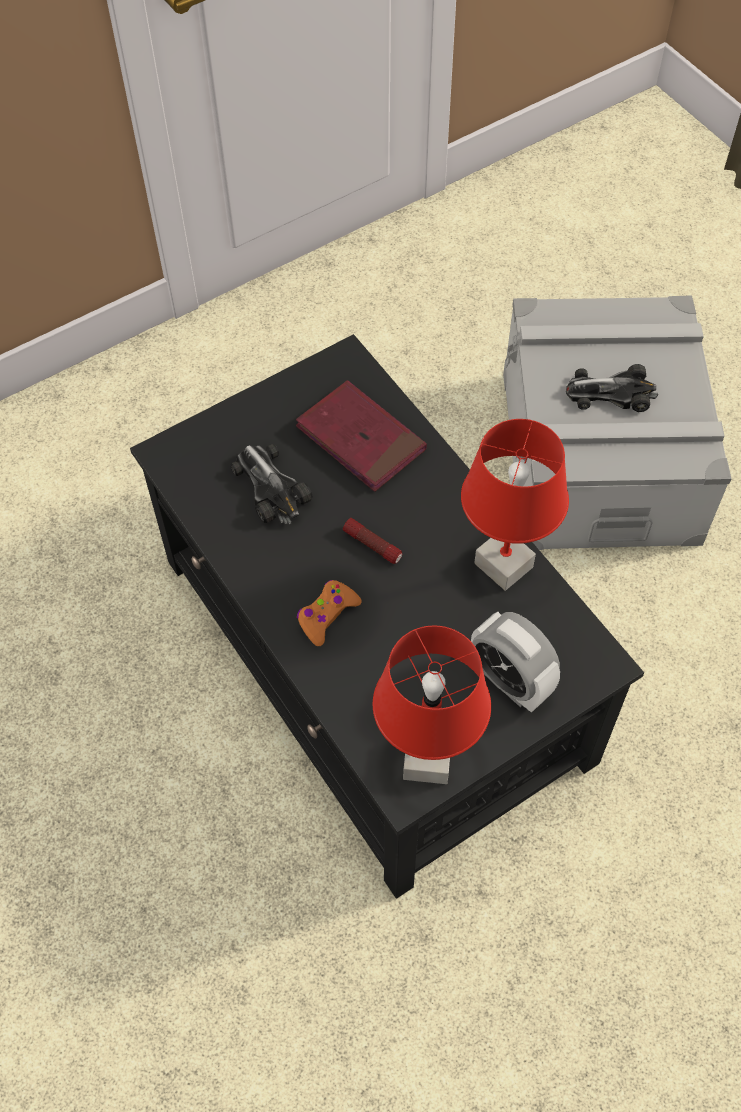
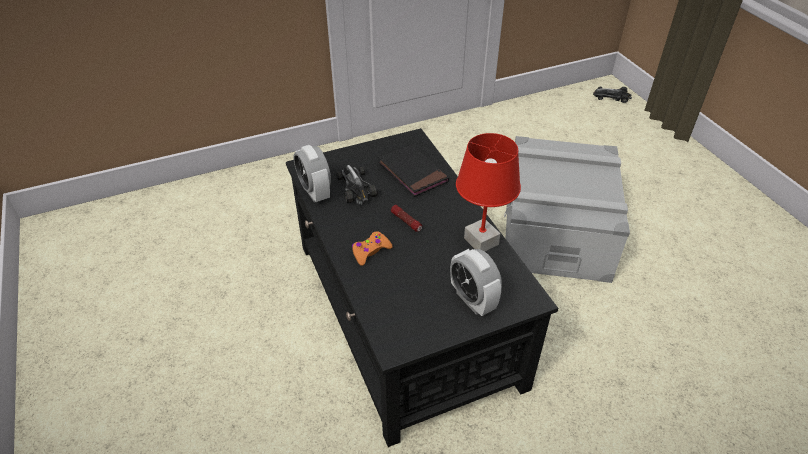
camera: 10 degrees right, 15 degrees down
(201, 507) = (315, 192): none -> alarm clock
(361, 439) = (412, 173): red book -> black book
(428, 760) = (411, 334): red table lamp -> none
(610, 393) = (563, 183): toy car -> toy car (611, 96)

